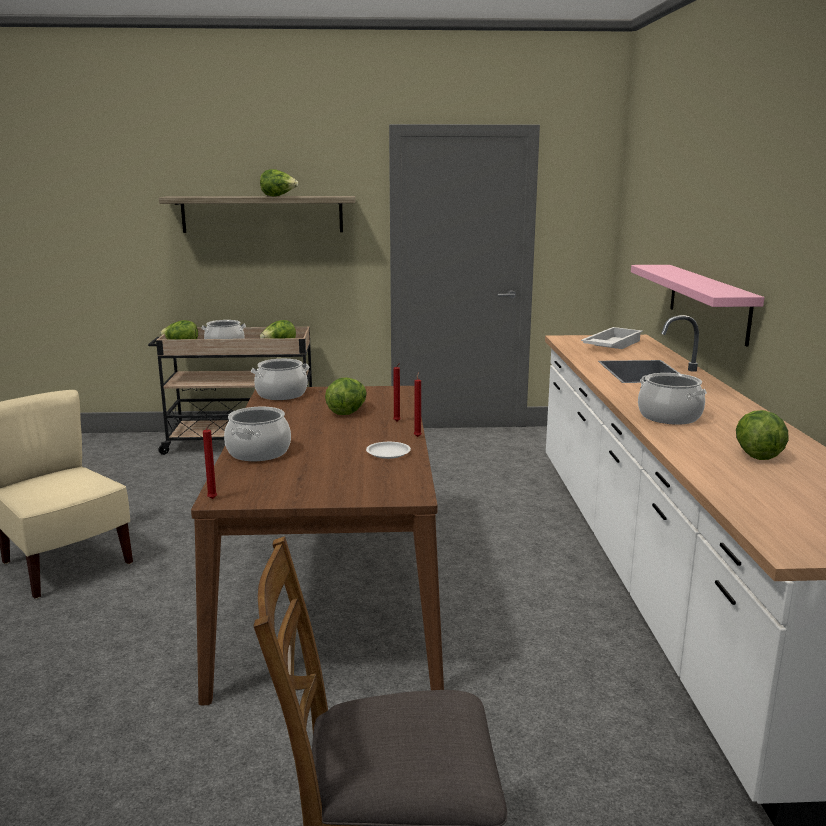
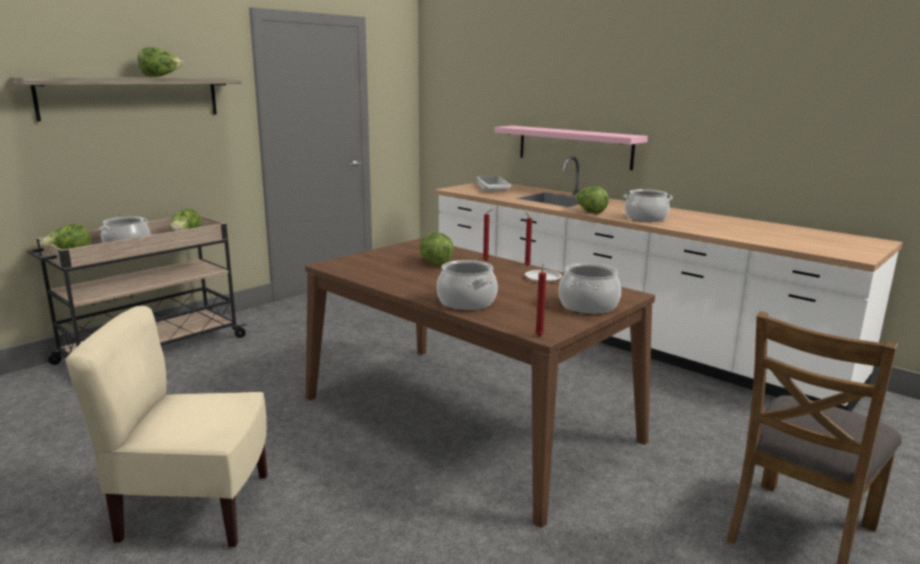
camera: 45 degrees left, 0 degrees up
(281, 394) = (346, 265): cooking pot -> cooking pot (588, 306)
(757, 454) = (729, 226): lettuce -> lettuce (590, 212)

